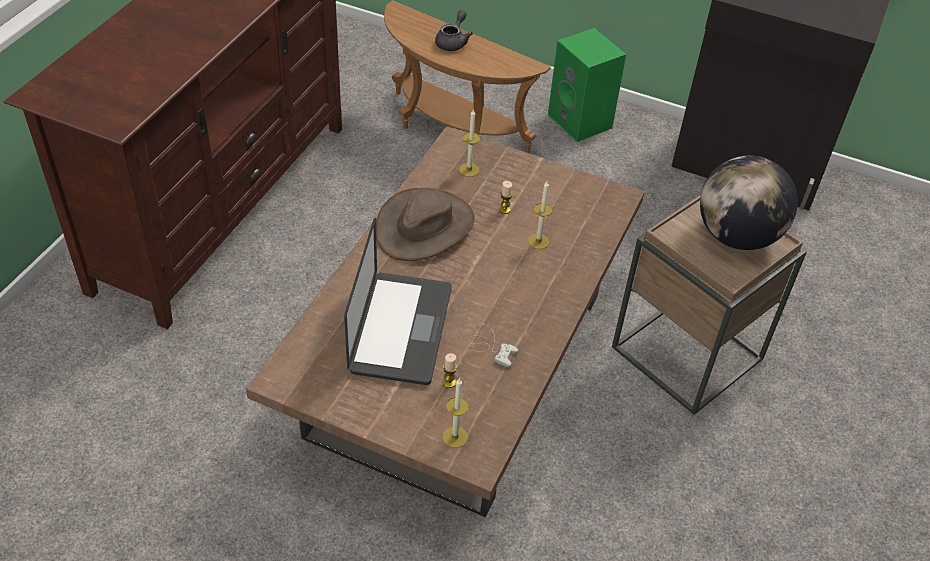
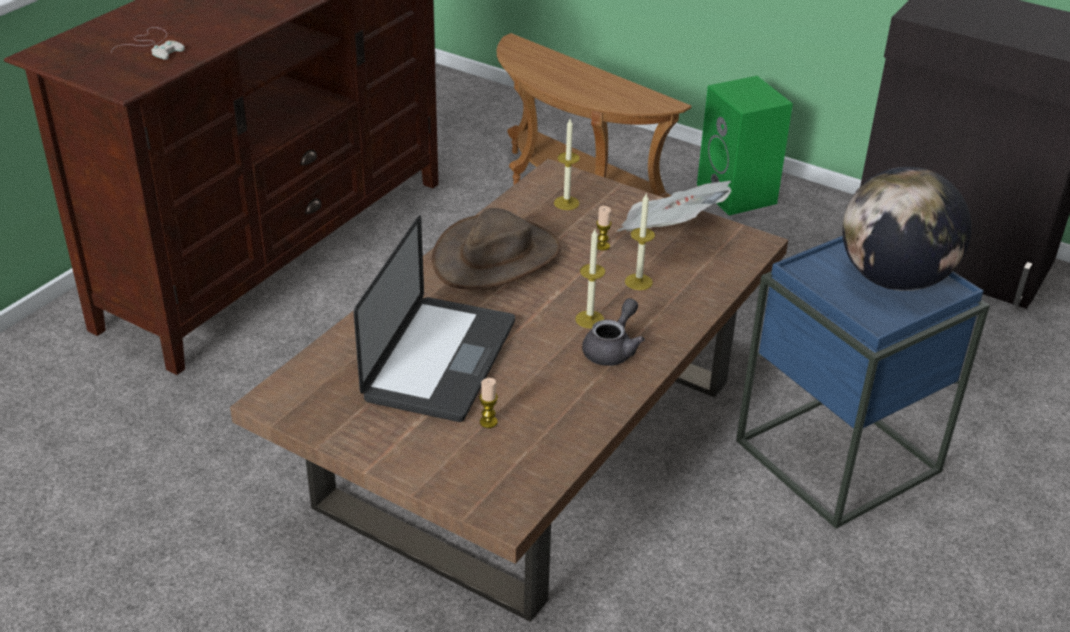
camera: 10 degrees right, 10 degrees down
(453, 42) = (575, 75): grey teapot -> grey teapot (612, 349)
(455, 437) = (482, 482): candle -> candle (589, 319)
(487, 347) = (547, 388): white game controller -> white game controller (153, 46)
(554, 191) = (670, 231): none -> newspaper
(688, 353) = (838, 456): brown side table -> blue side table

